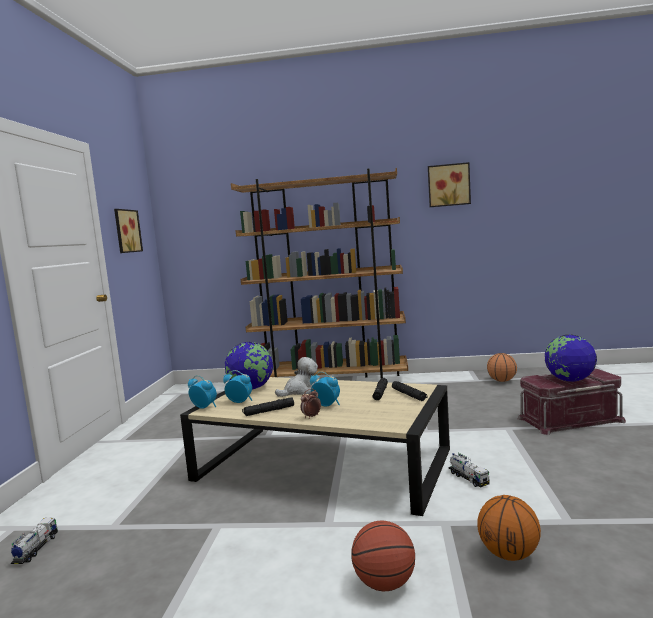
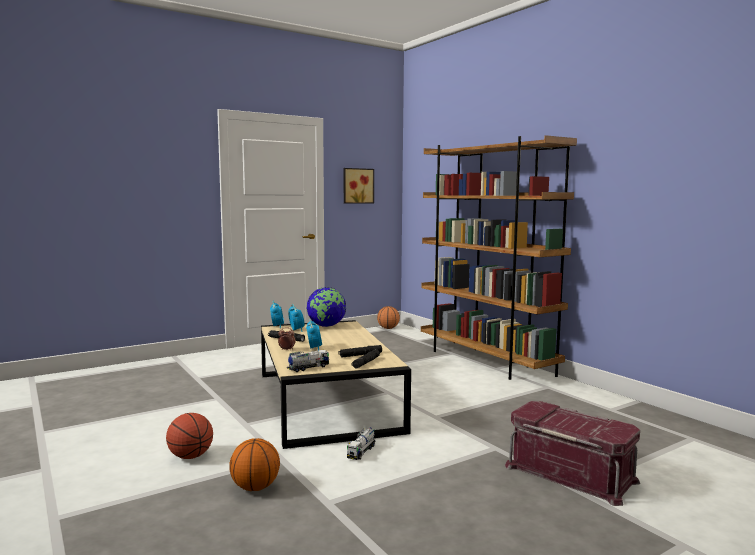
camera: 50 degrees right, 0 degrees up
(36, 549) = (164, 372): toy truck -> toy truck (308, 368)
(300, 391) = (337, 337): plush toy -> none
(448, 185) = (639, 155): picture -> none
(502, 381) = (634, 421): basketball -> basketball (388, 328)
(570, 380) = (568, 422): globe -> none

